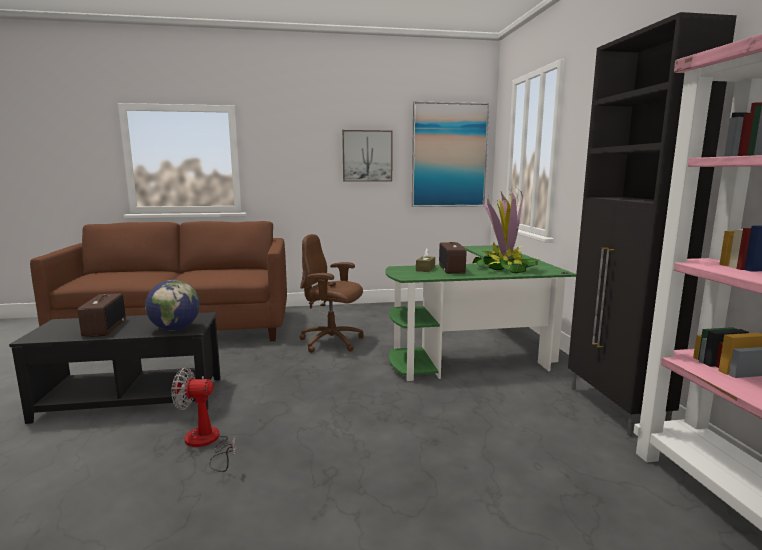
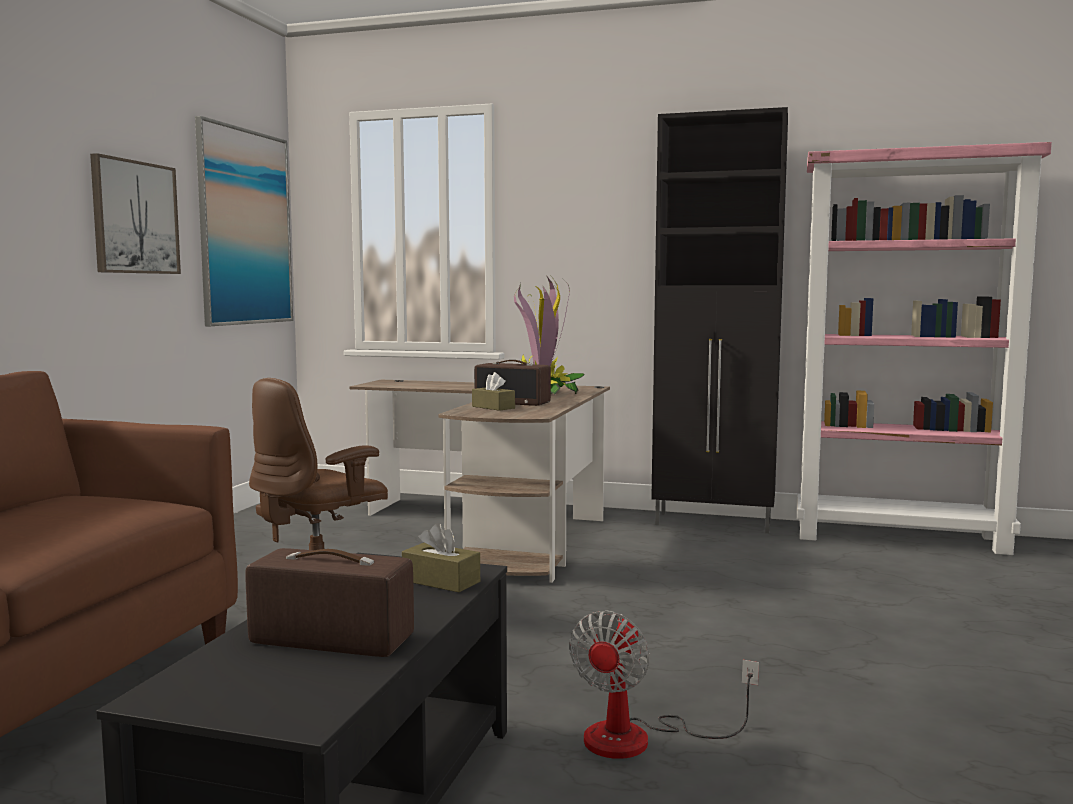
camera: 65 degrees left, 5 degrees down
(175, 329) = (441, 581): globe -> brown tissue box
(481, 349) = (498, 530): green desk -> brown desk

